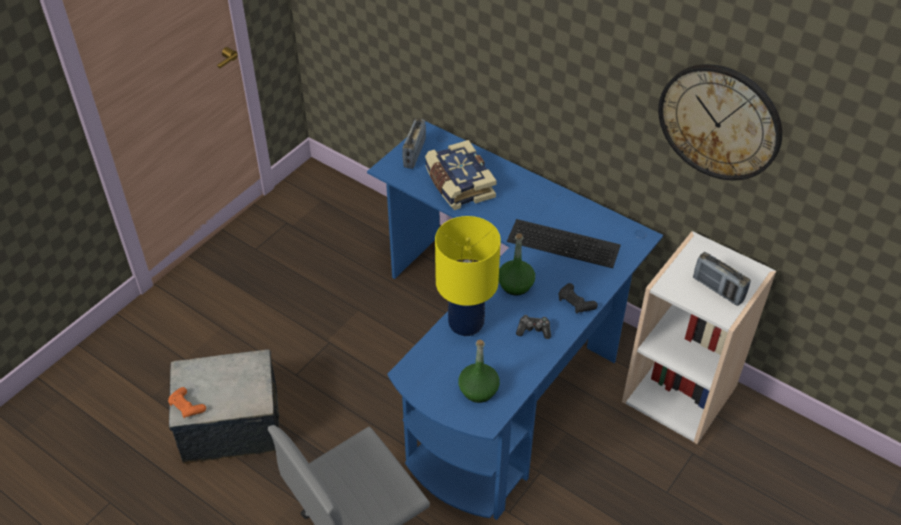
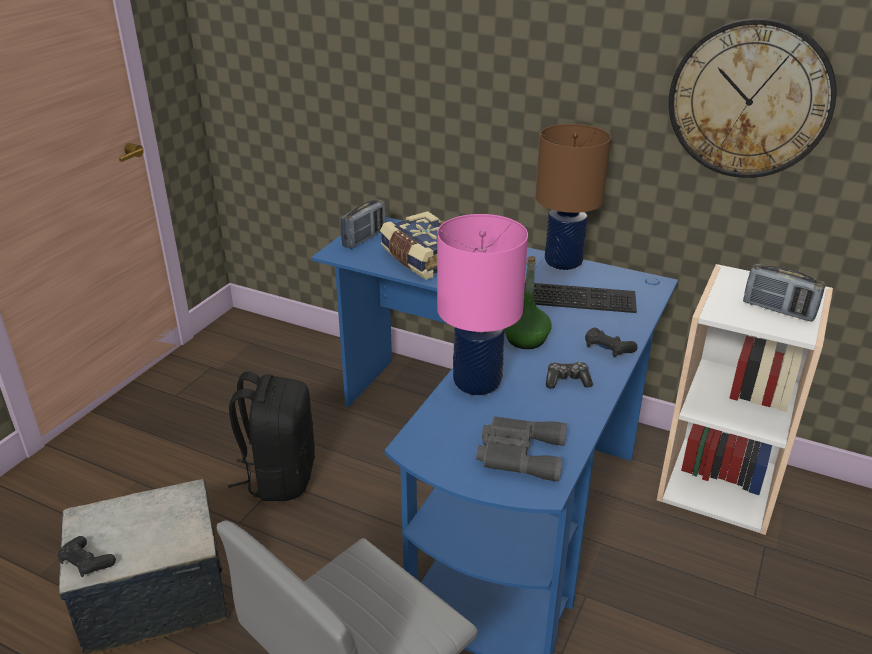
camera: 10 degrees left, 15 degrees down
(187, 406) = (87, 562): orange game controller -> black game controller
(331, 338) = (280, 476): none -> black backpack
(414, 154) = (364, 238): radio -> radio turned 150 degrees counterclockwise
(466, 326) = (478, 385): yellow table lamp -> pink table lamp
(478, 390) = (518, 453): green bottle -> grey binoculars
(572, 206) = (562, 265): none -> brown table lamp

